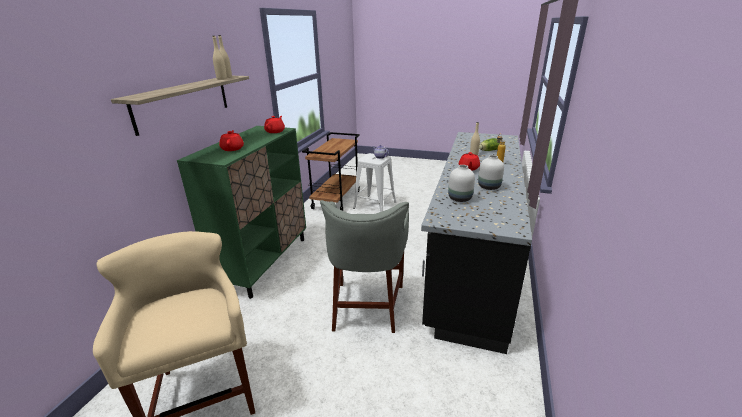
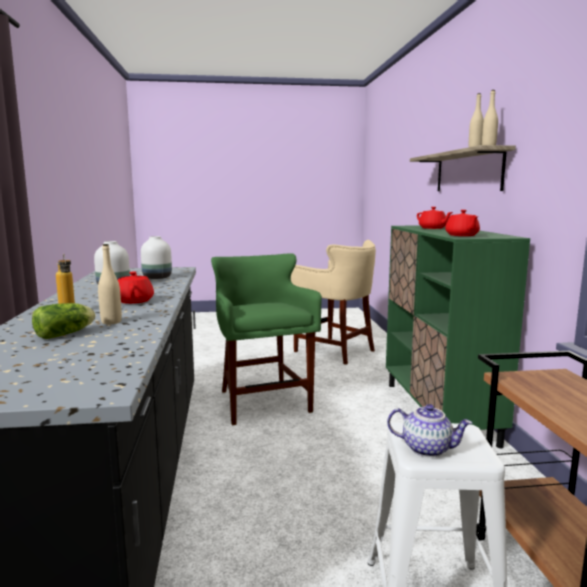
camera: 155 degrees right, 15 degrees down
(367, 305) = (262, 402): grey stool -> green stool

